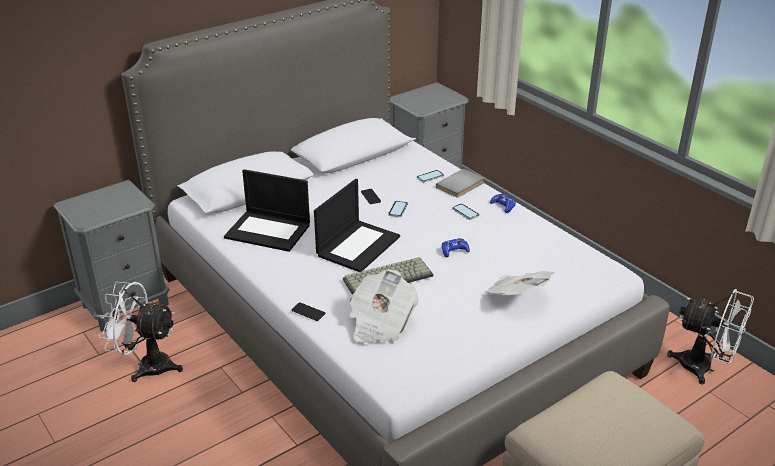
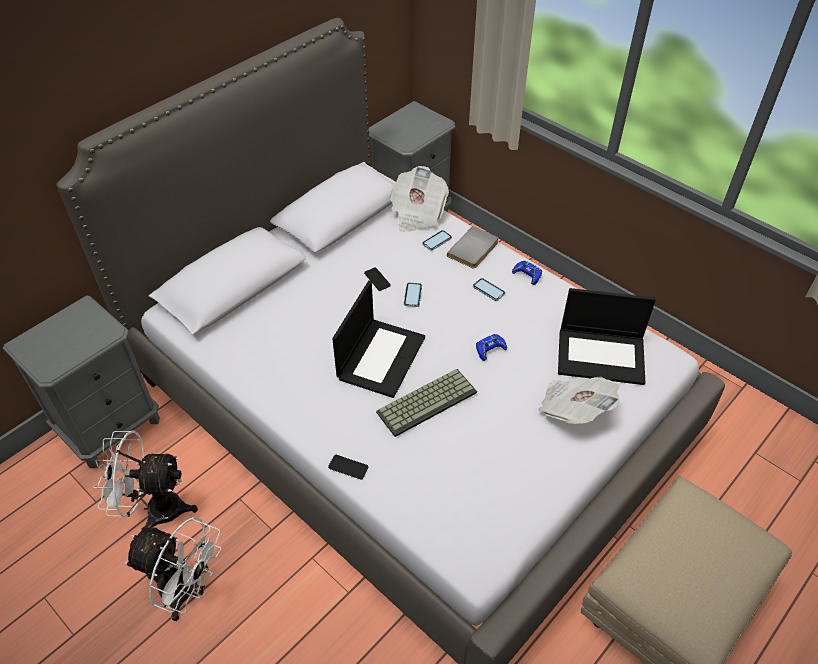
camera: 10 degrees left, 15 degrees up
(269, 231) = (273, 347): laptop -> laptop (602, 355)
(380, 323) = (435, 473): newspaper -> newspaper (417, 213)
(704, 368) = (744, 423): white fan -> white fan (187, 591)

